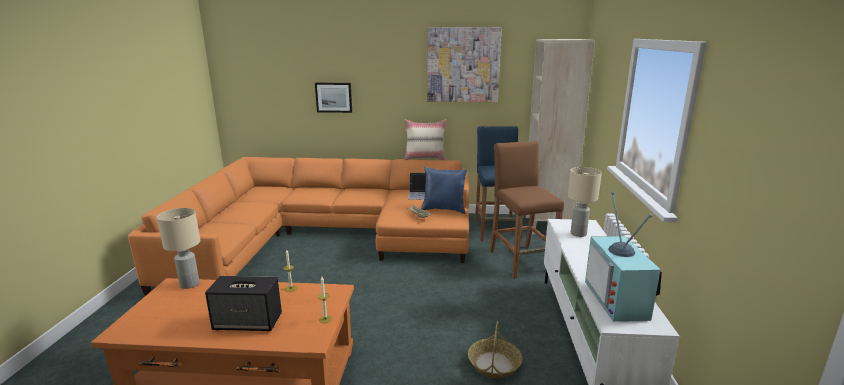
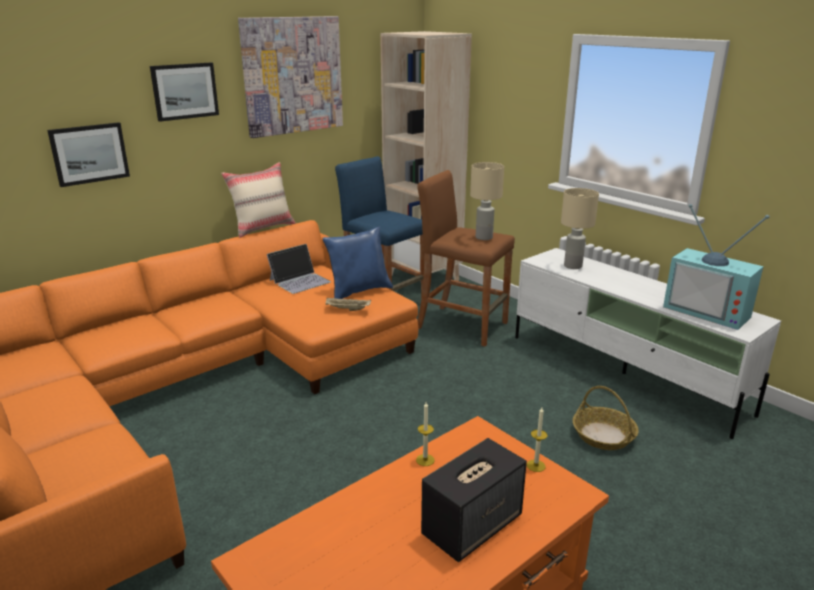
camera: 45 degrees left, 5 degrees up
(190, 284) = (277, 541): beige table lamp -> beige table lamp (484, 237)
(389, 69) = (184, 91): none -> picture

